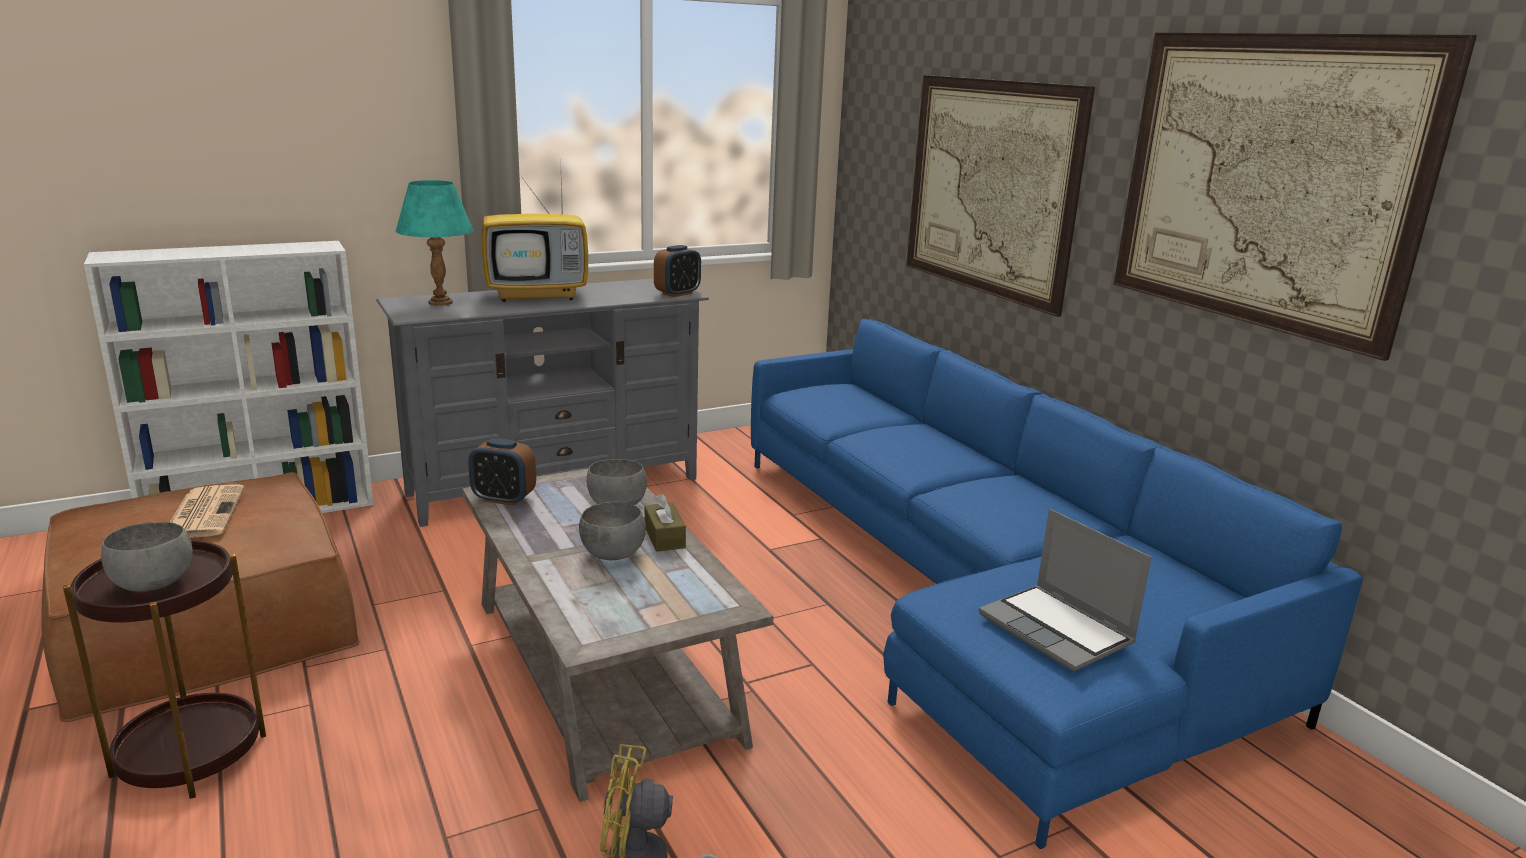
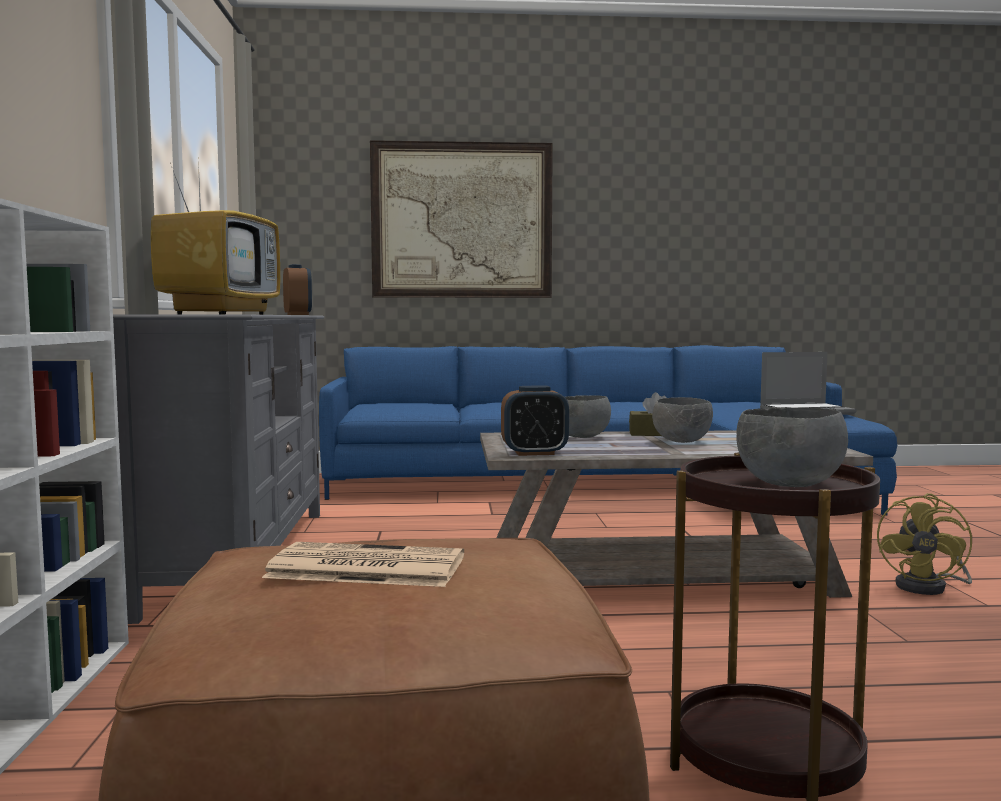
camera: 65 degrees left, 15 degrees down
(440, 302) = (181, 314): turquoise table lamp -> none
(503, 499) = (534, 453): alarm clock -> alarm clock turned 45 degrees clockwise
(1264, 182) = (684, 189): picture -> none

